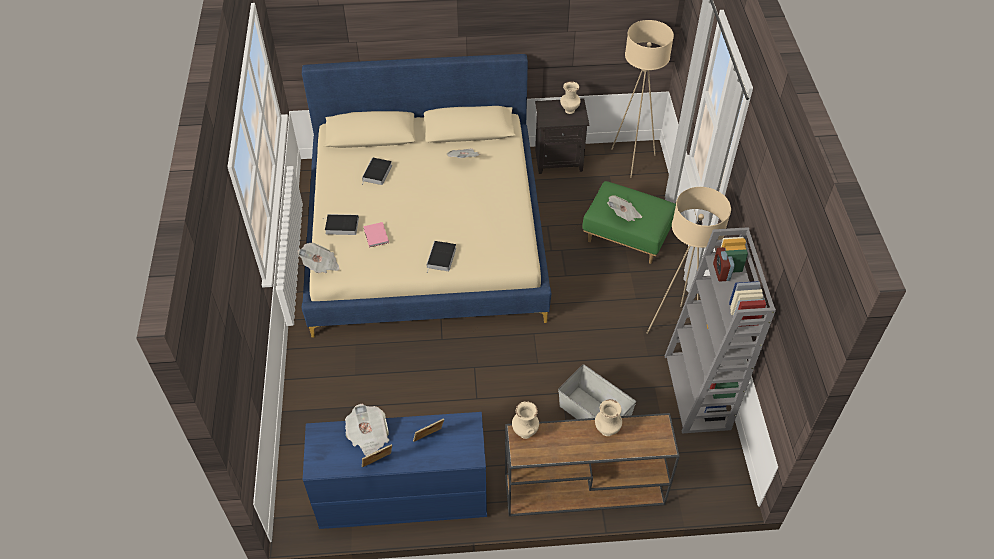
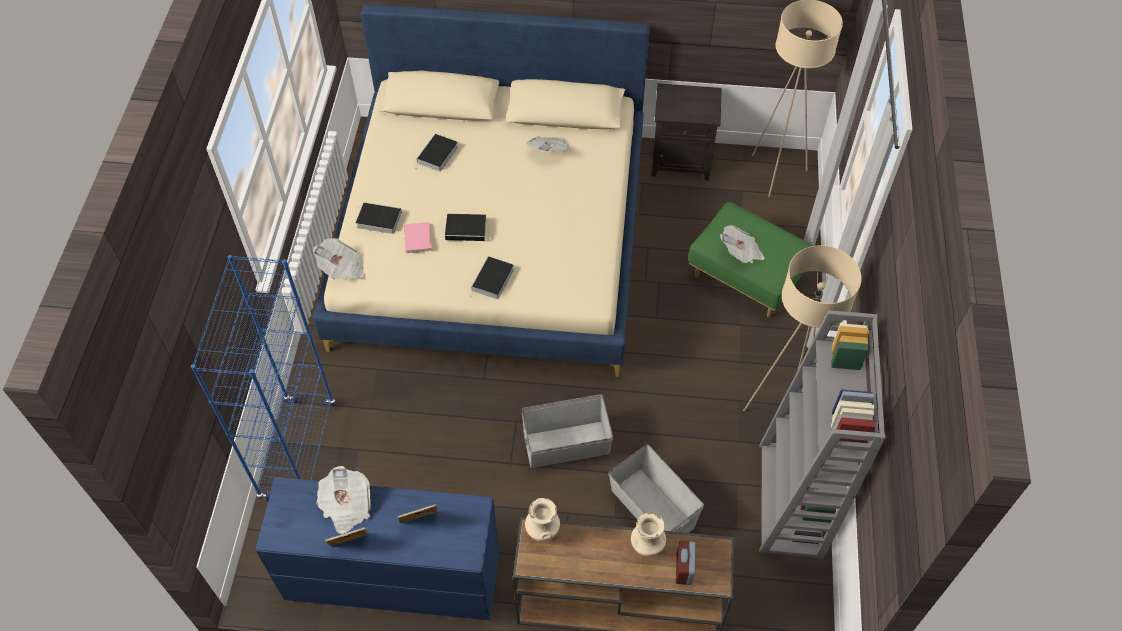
camera: 10 degrees right, 5 degrees up
(305, 415) = (298, 451): none -> blue bookcase
(413, 223) = (467, 229): none -> book
(518, 378) = (567, 445): none -> grey storage box
(569, 111) = (698, 102): beige vase -> none
(721, 272) = (831, 366): alarm clock -> alarm clock (684, 569)

